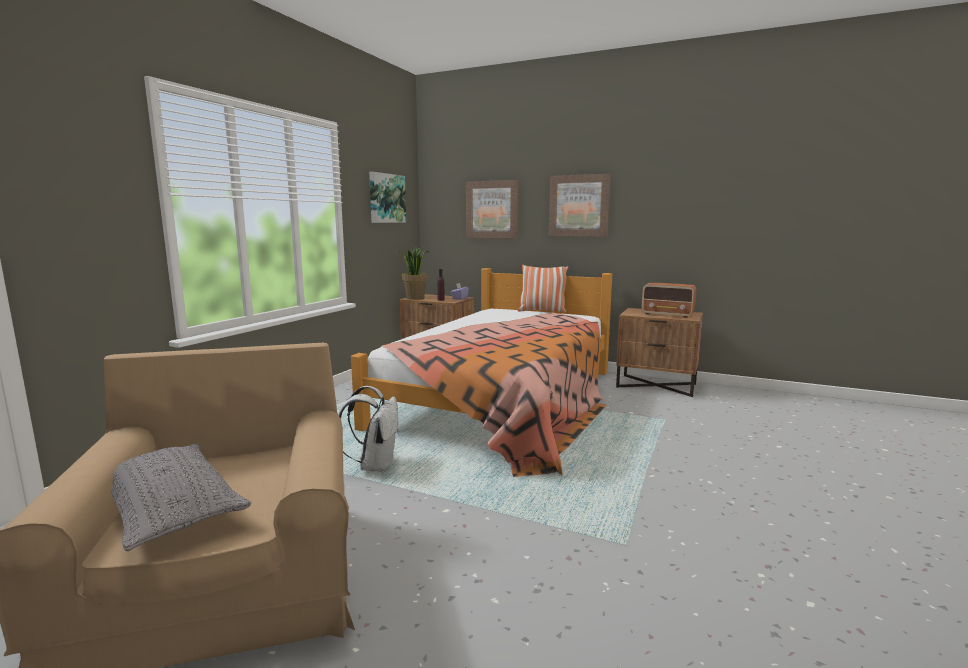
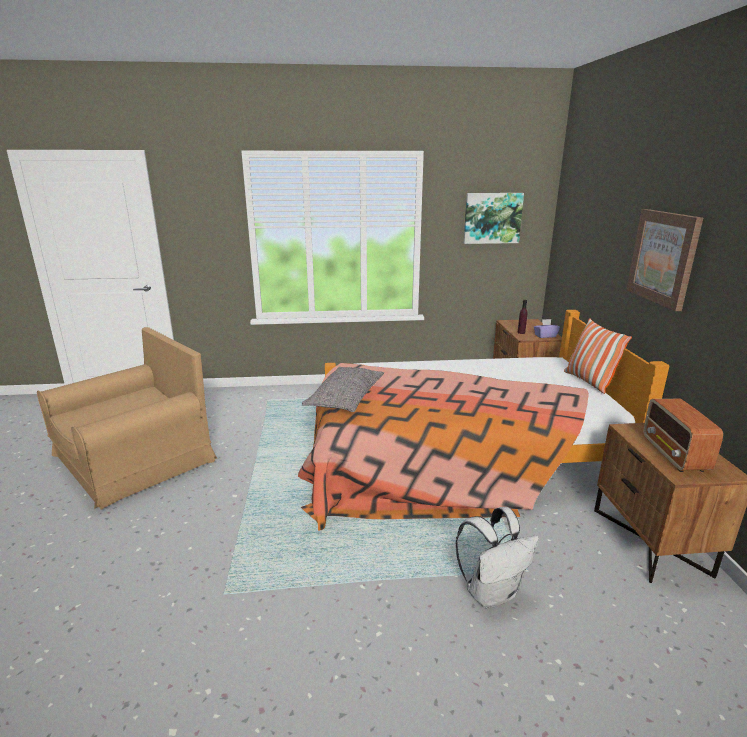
camera: 60 degrees right, 10 degrees up
(170, 509) = (104, 411): grey pillow -> grey pillow (345, 399)
(375, 465) = (279, 447): white backpack -> white backpack (492, 592)
(415, 298) = (510, 323): potted plant -> none
(492, 209) = (595, 241): picture -> none

